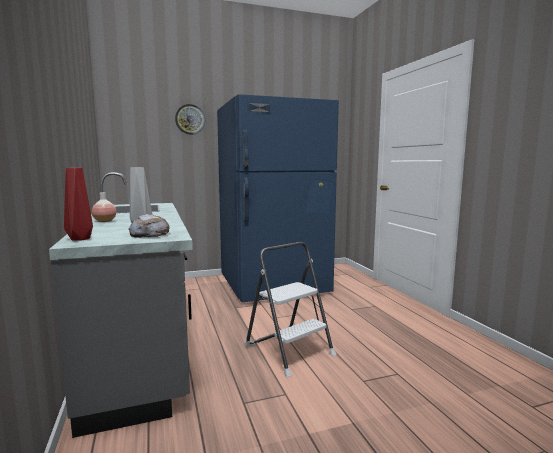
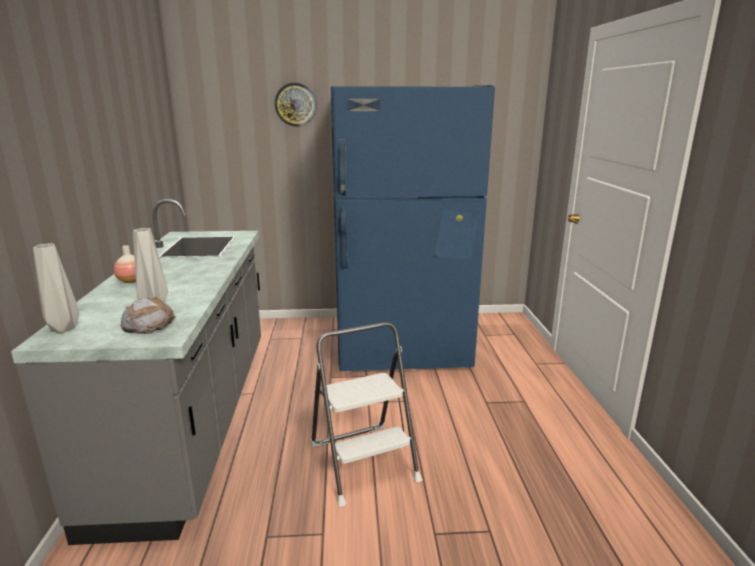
camera: 15 degrees right, 10 degrees up
(81, 239) = (65, 328): red vase -> grey vase

